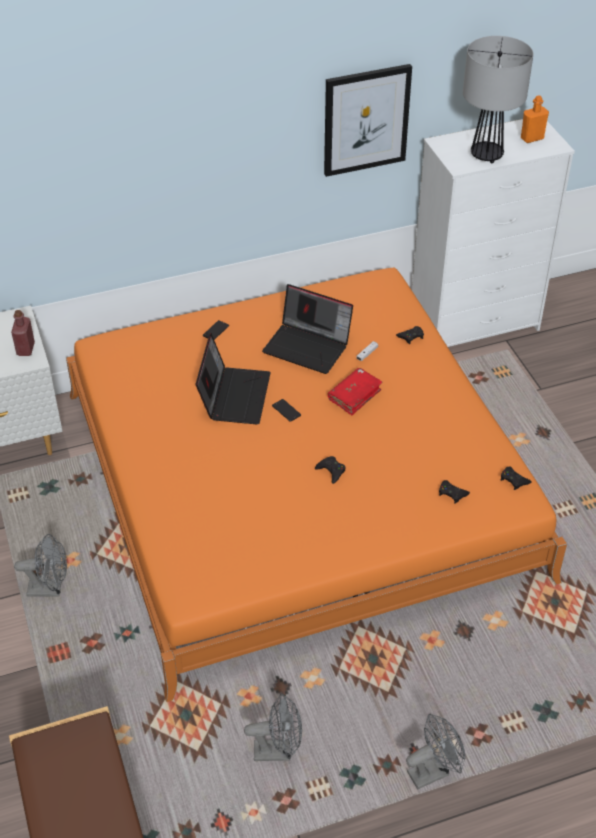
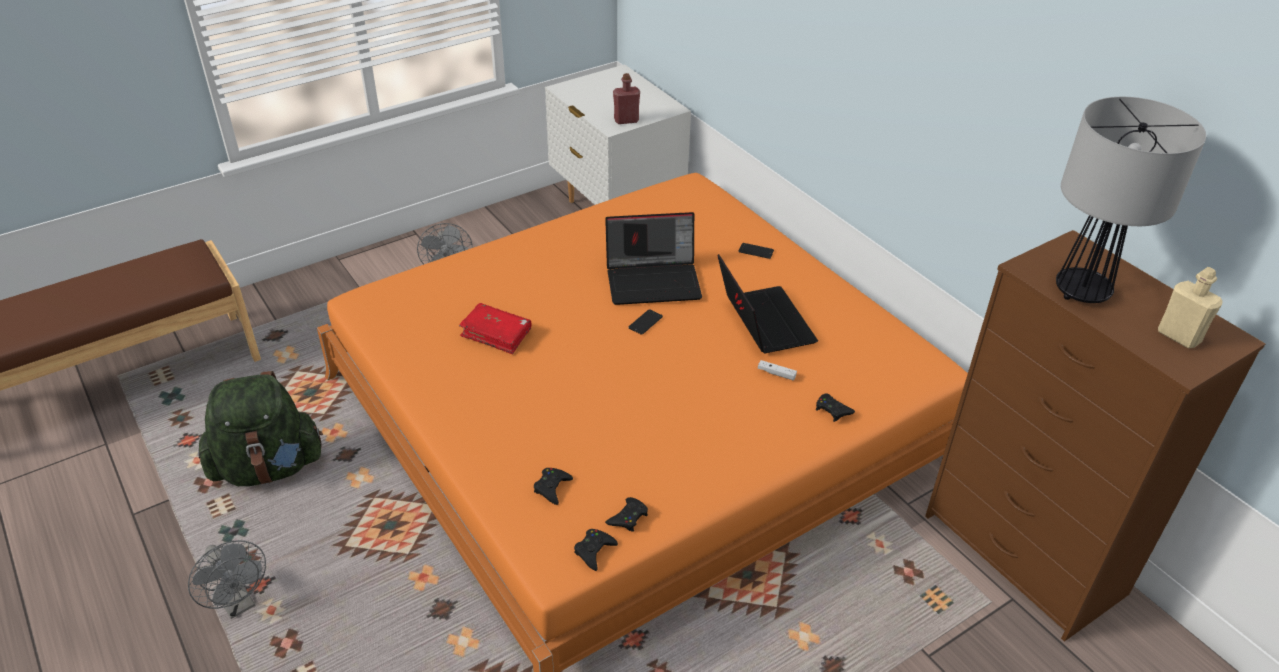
camera: 75 degrees right, 5 degrees down
(278, 751) = (268, 467): grey fan -> green backpack
(308, 346) = (762, 321): laptop -> laptop turned 150 degrees clockwise
(331, 471) = (559, 373): black game controller -> black game controller (628, 517)
(354, 395) = (695, 374): red book -> red book (496, 334)
(366, 120) = (1019, 146): picture -> none
(475, 323) = (1025, 555): white dresser -> brown dresser
(532, 138) = (1178, 336): orange bottle -> beige bottle

